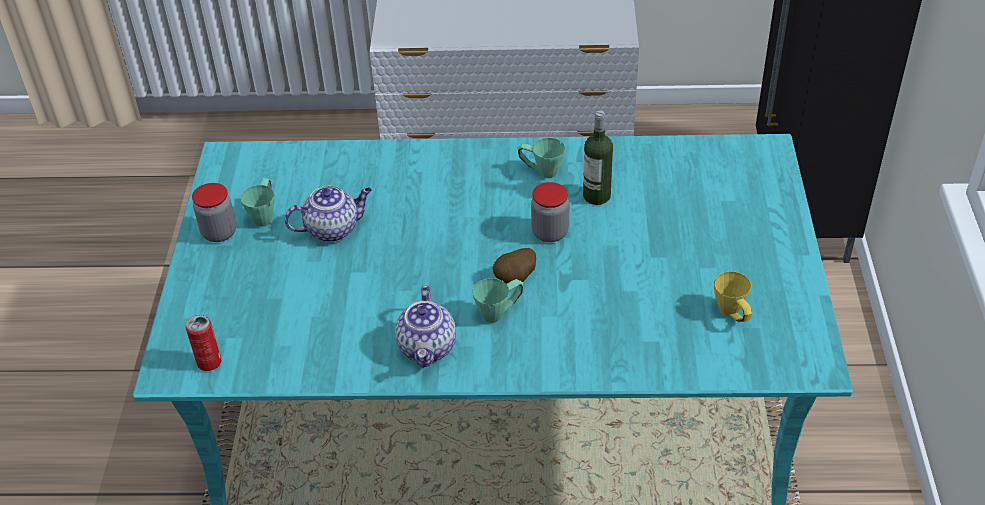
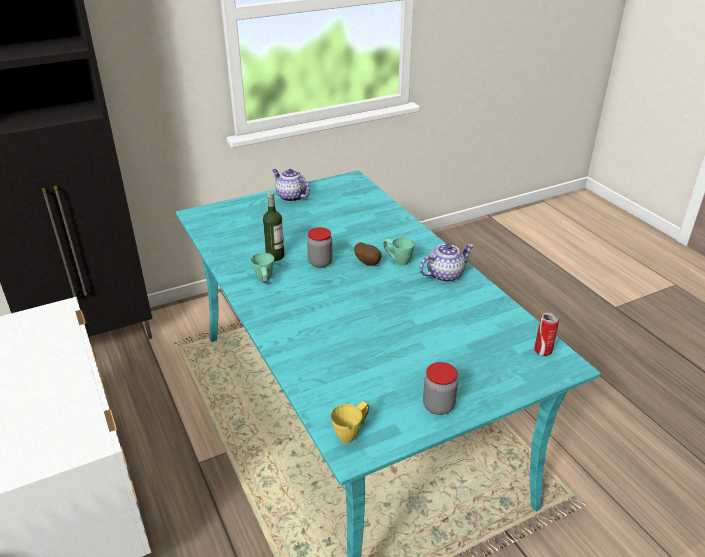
camera: 120 degrees left, 10 degrees down
(264, 215) = (400, 390): green mug -> none
(333, 229) = (386, 348): teapot -> teapot (290, 196)
(733, 315) = (338, 200): yellow mug -> yellow mug (351, 433)

